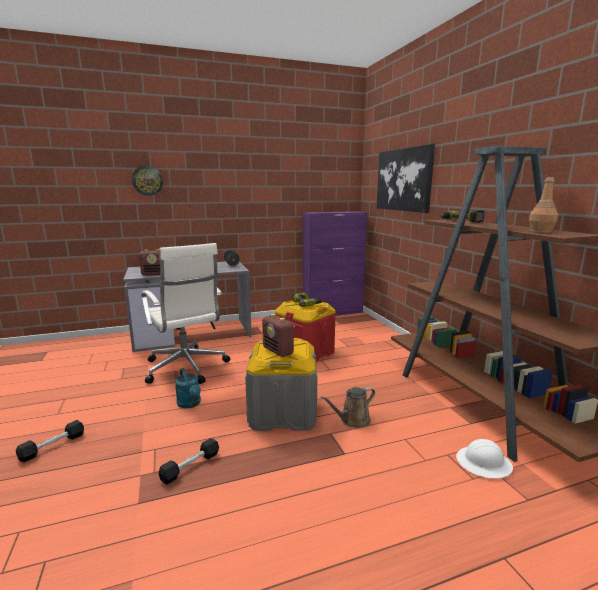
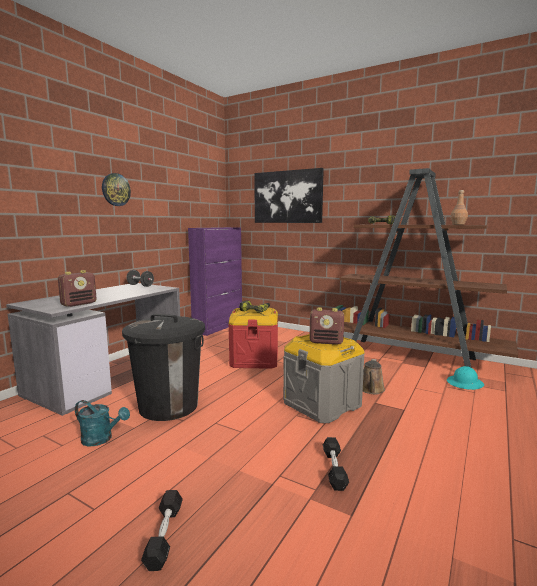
camera: 40 degrees left, 5 degrees down
(147, 180) = (30, 183): wall clock -> wall clock (115, 189)
(186, 368) = (168, 406): white office chair -> black trash can
(190, 404) = (236, 430): turquoise watering can -> turquoise watering can (101, 439)
(483, 463) = (465, 383): white hard hat -> turquoise hard hat

